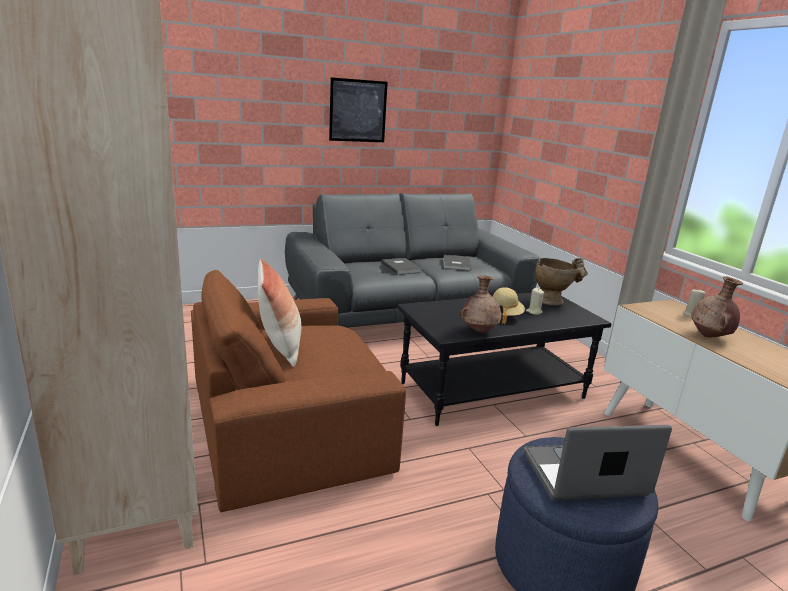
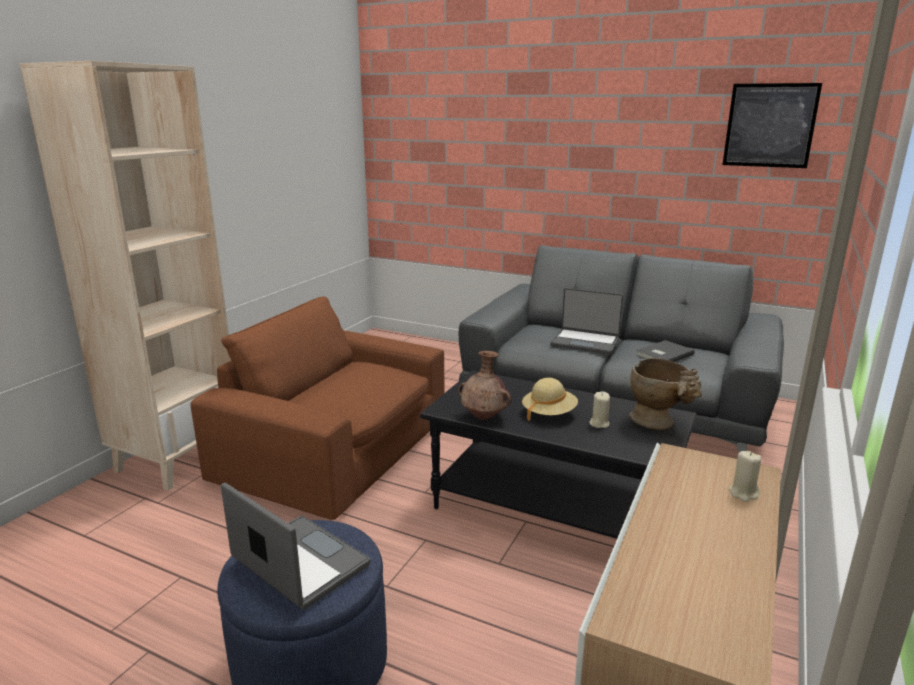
camera: 50 degrees right, 0 degrees up
(280, 347) = (335, 376): pillow -> none
(358, 111) = (608, 151): picture -> picture (770, 125)
(401, 267) = (585, 342): grey book -> laptop
(709, 337) = (676, 521): brown vase -> none

